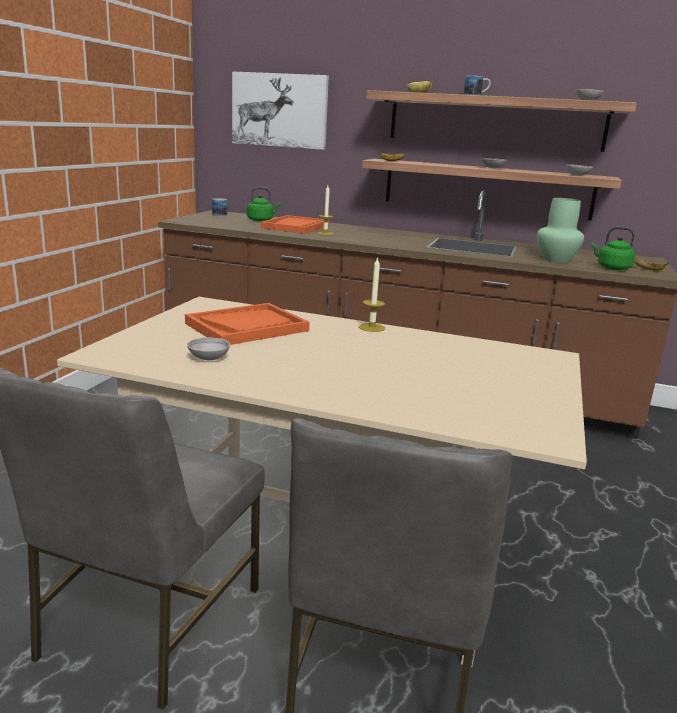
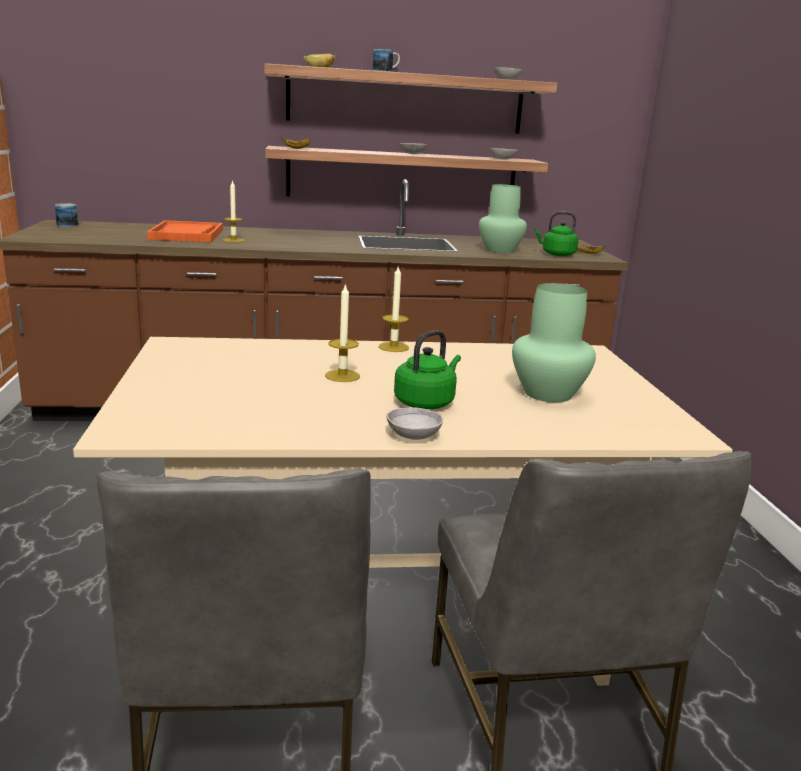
camera: 25 degrees left, 0 degrees up
(209, 358) = (267, 412): grey bowl -> grey bowl (413, 436)
(247, 327) = (261, 367): orange tray -> none
(261, 220) = (133, 229): green kettle -> green kettle (426, 402)
(280, 110) = (135, 86): picture -> none
(300, 342) = (342, 376): none -> candle
(459, 383) = (548, 394): none -> green vase

